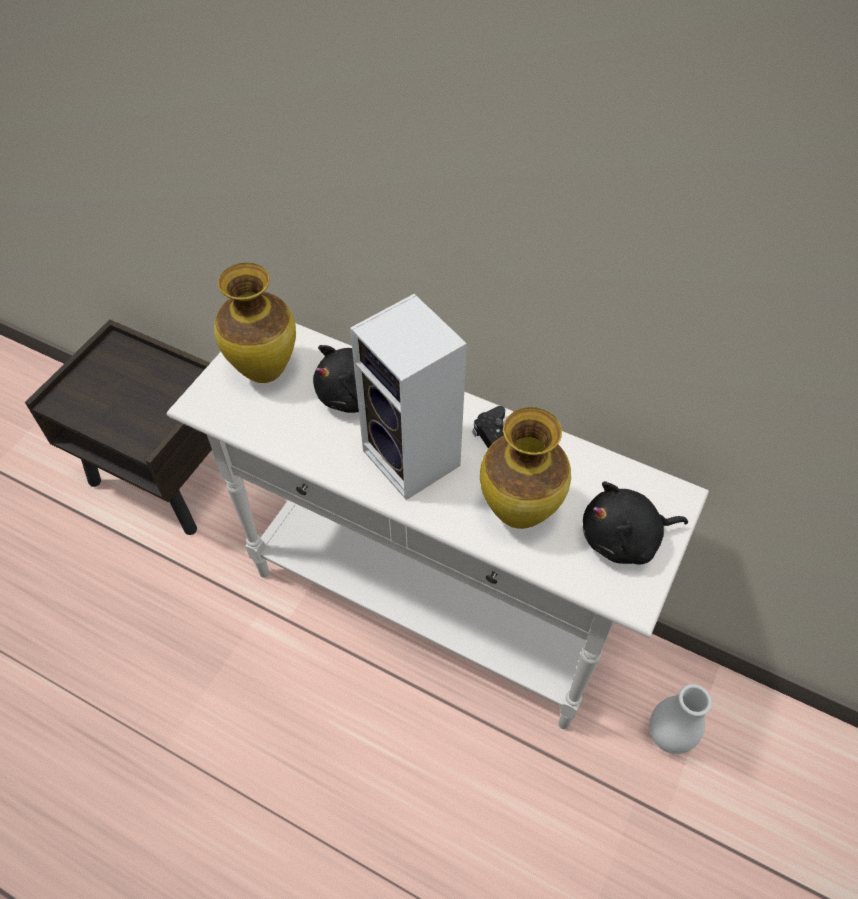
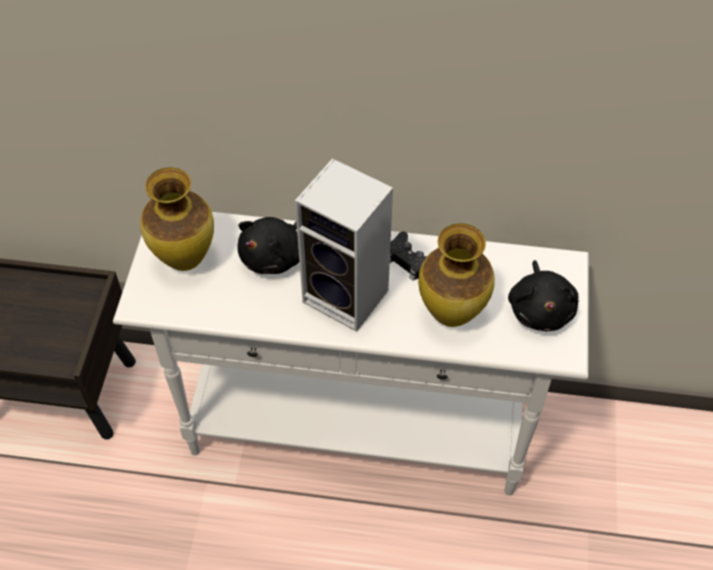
camera: 20 degrees left, 0 degrees up
(624, 538) = (540, 309): black plush toy -> black plush toy turned 60 degrees counterclockwise
(668, 736) = (595, 472): white vase -> none

